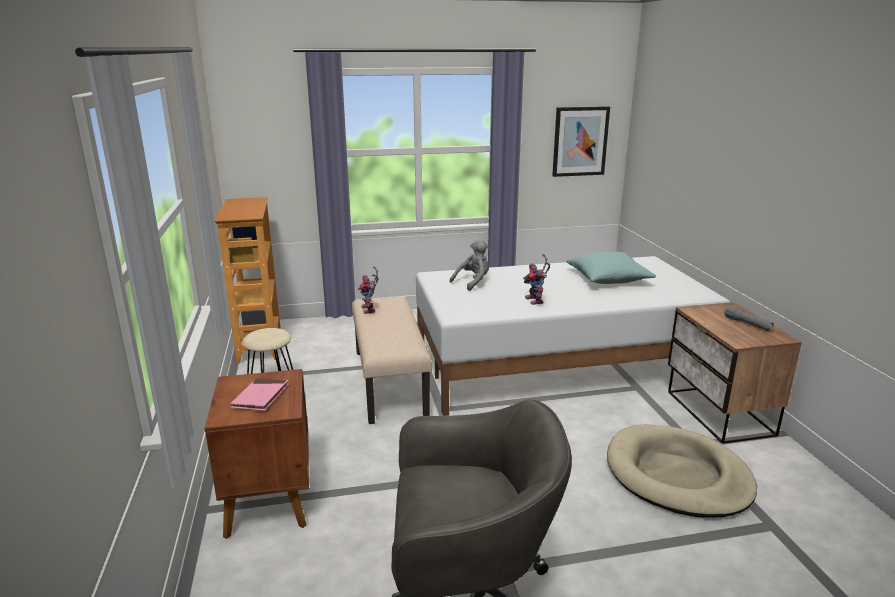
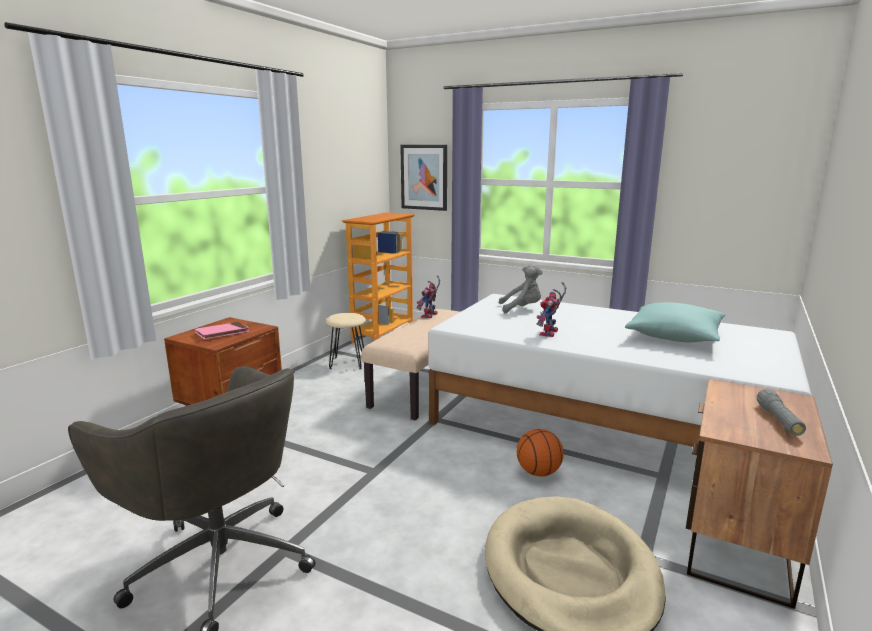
camera: 40 degrees right, 5 degrees down
(572, 419) = (538, 472): none -> basketball
(580, 141) = (745, 184): picture -> picture (424, 177)

